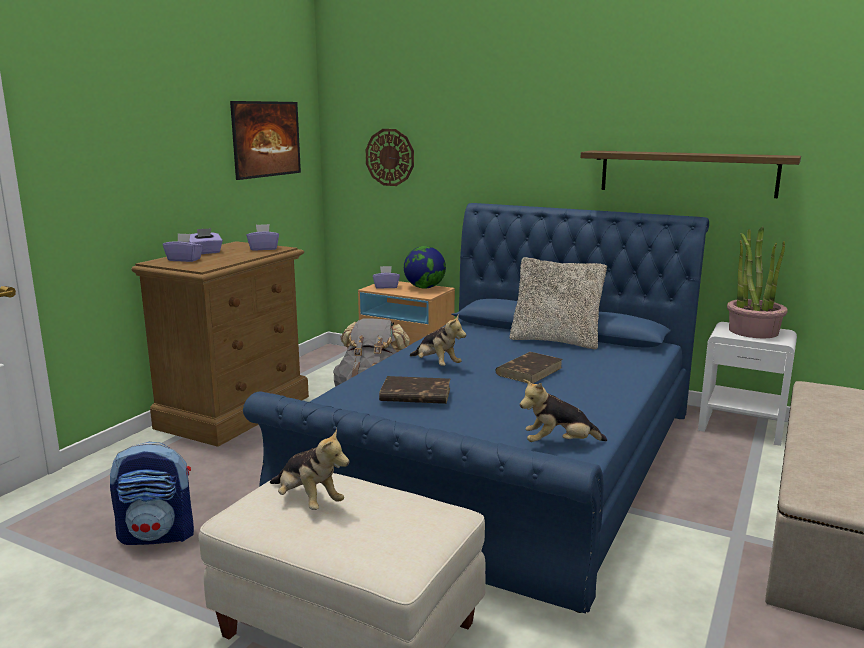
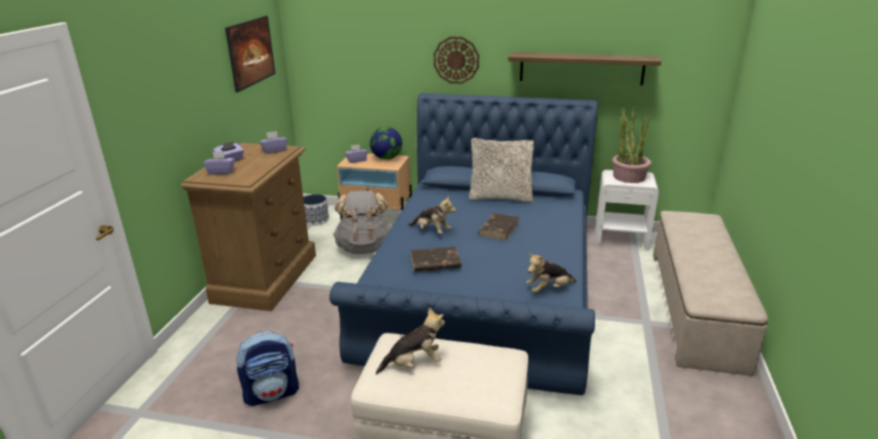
camera: 15 degrees left, 10 degrees up
(308, 501) = (414, 364): plush toy -> plush toy turned 45 degrees counterclockwise
(331, 362) = (315, 220): none -> planter
(390, 157) = (348, 57): wall clock -> wall clock (456, 60)

